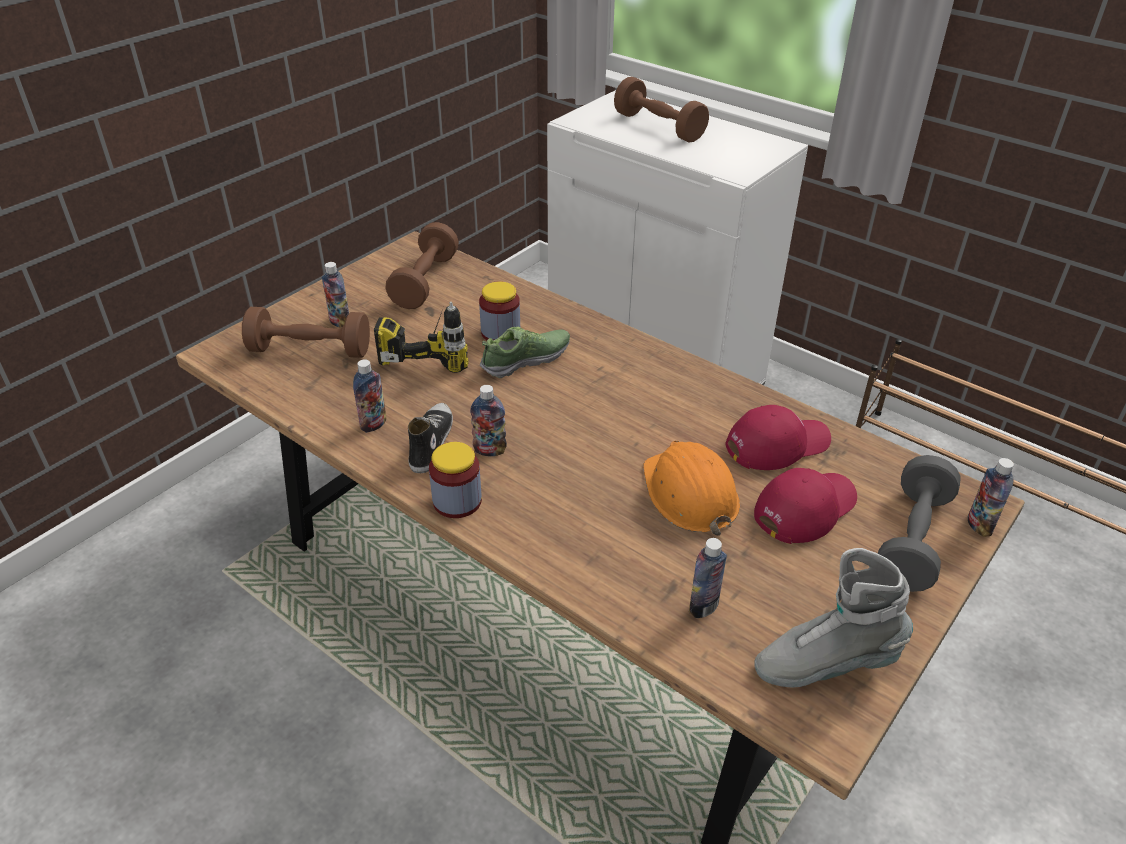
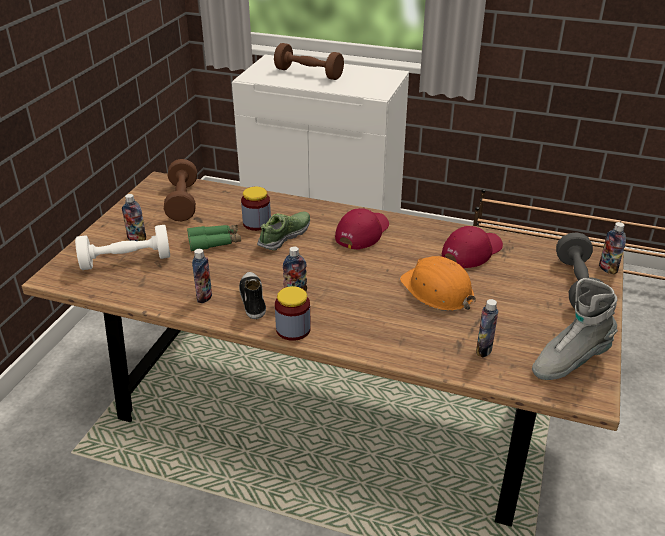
camera: 20 degrees left, 5 degrees down
(310, 350) = (126, 261): brown dumbbell -> white dumbbell
(431, 348) = (215, 242): power drill -> green binoculars
(804, 508) = (508, 282): red cap -> red cap (362, 232)

